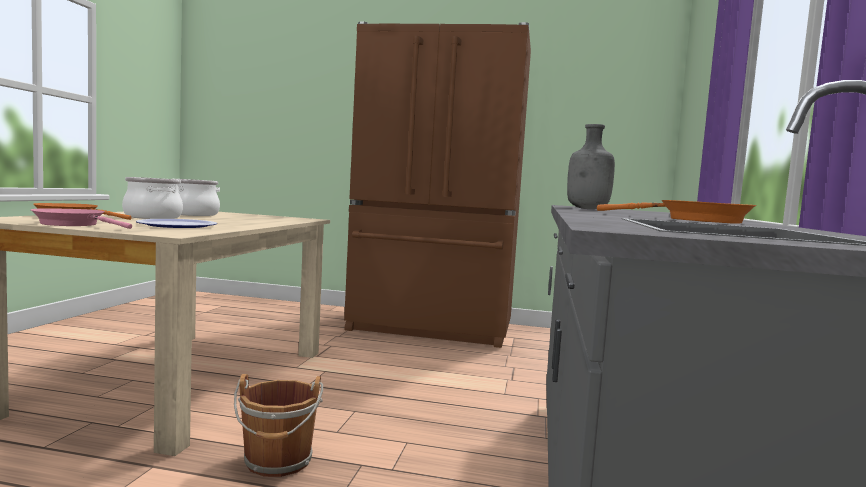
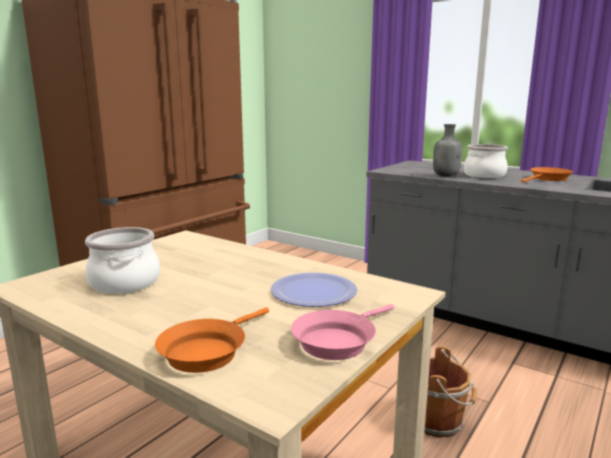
camera: 65 degrees left, 10 degrees up
(152, 217) = (189, 304): cooking pot -> cooking pot (484, 175)

